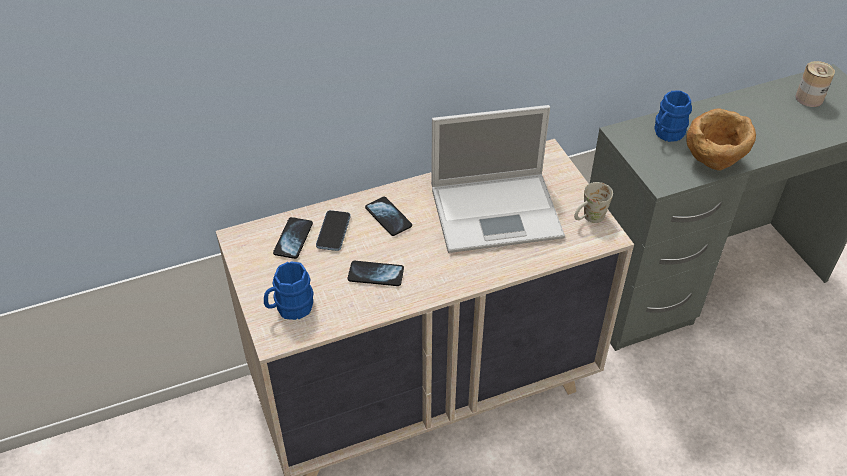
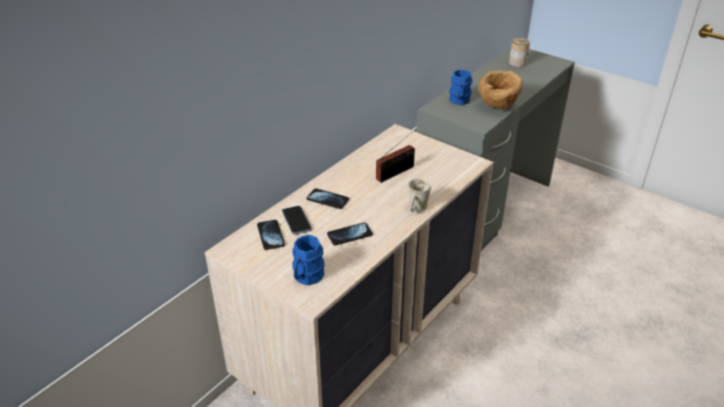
camera: 30 degrees left, 10 degrees down
(498, 211) = (397, 172): laptop -> radio
(588, 219) = (455, 158): white mug -> white mug (416, 209)

